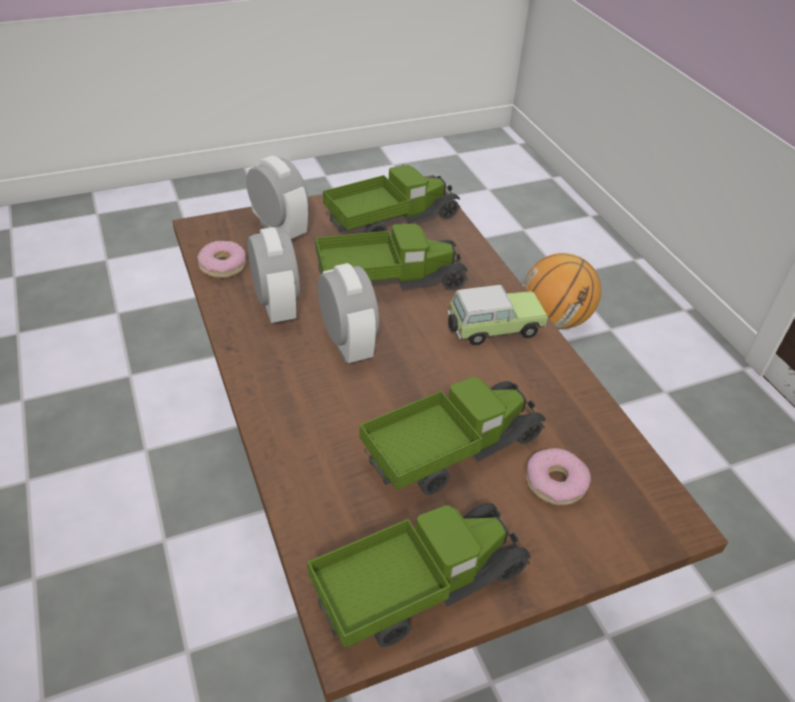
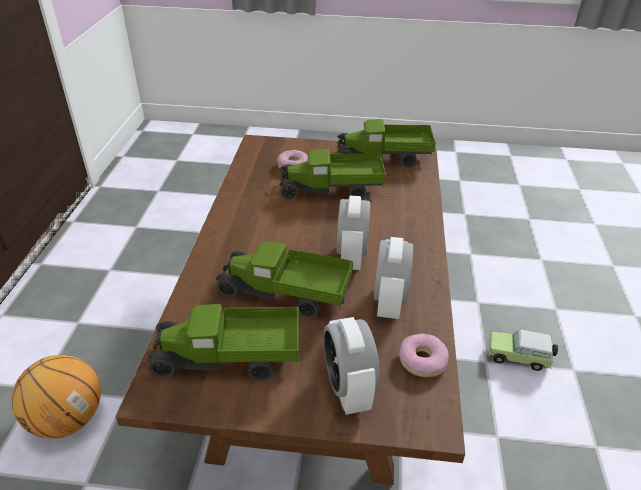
camera: 150 degrees left, 5 degrees down
(491, 329) = (246, 236): toy car -> toy car (520, 357)

